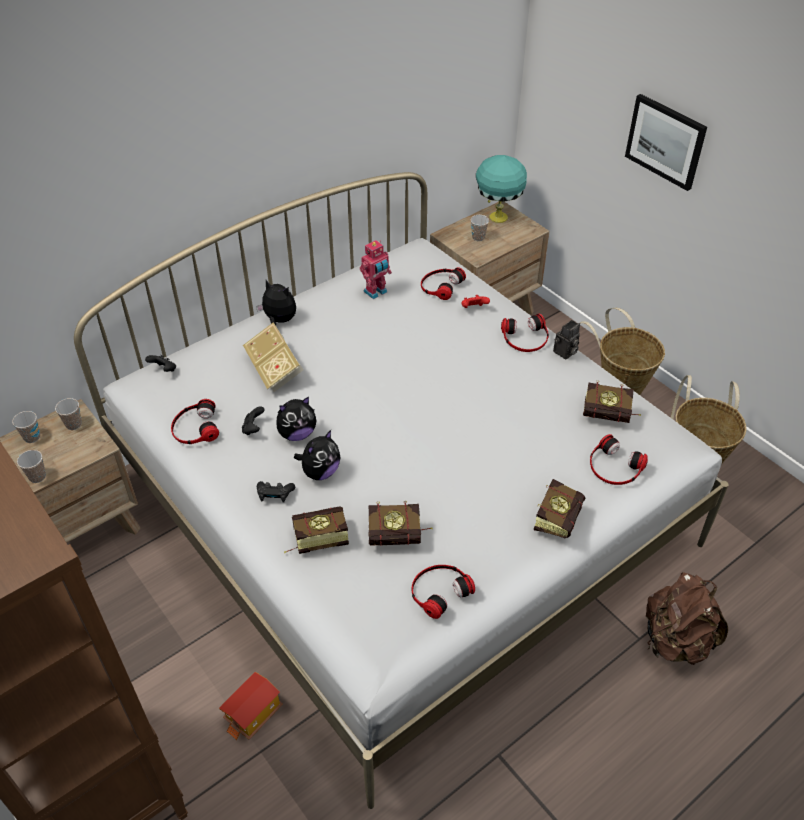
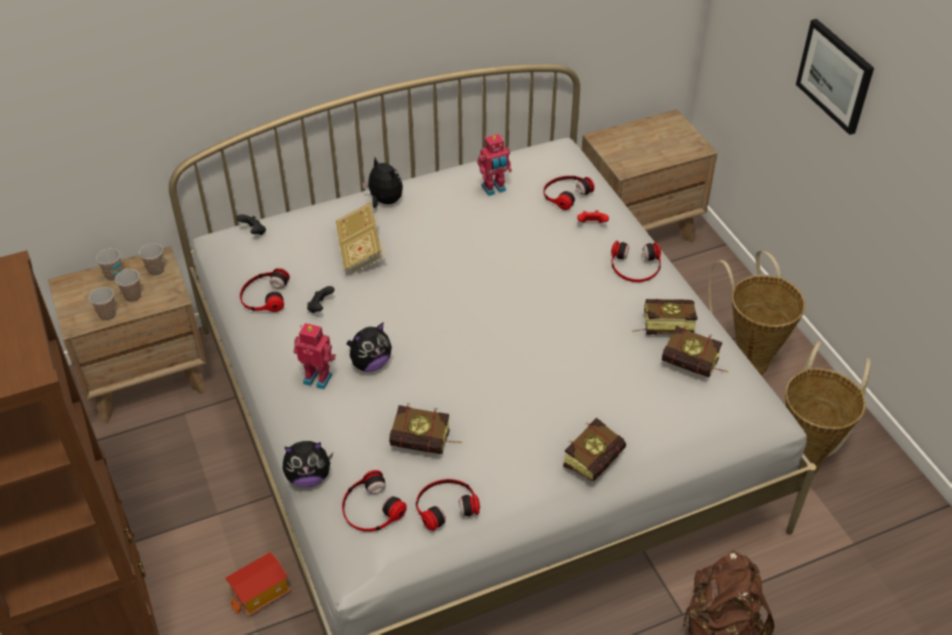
camera: 15 degrees right, 0 degrees up
(275, 495) = (318, 377): black game controller -> toy robot
(297, 434) = (361, 321): plush toy -> plush toy (308, 477)
(314, 539) = (342, 428): book -> book (662, 326)
(478, 237) = (634, 147): cup -> cup (133, 296)
(497, 217) = (665, 127): turquoise table lamp -> none
(565, 353) = (672, 290): camera -> none
(614, 466) = (676, 420): headphones -> headphones (370, 508)

